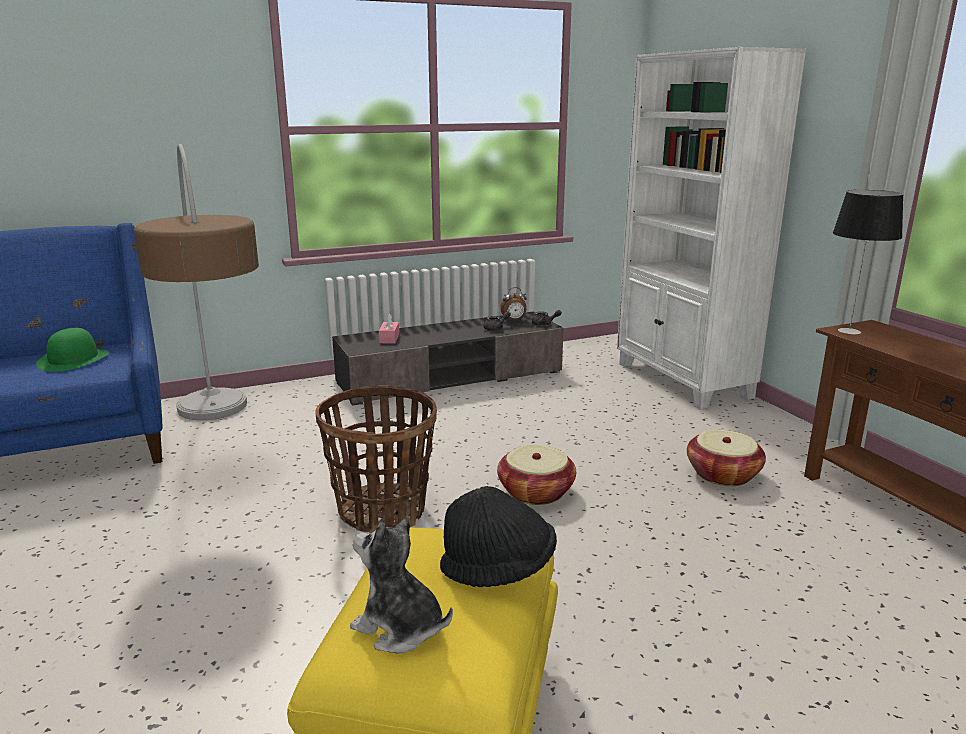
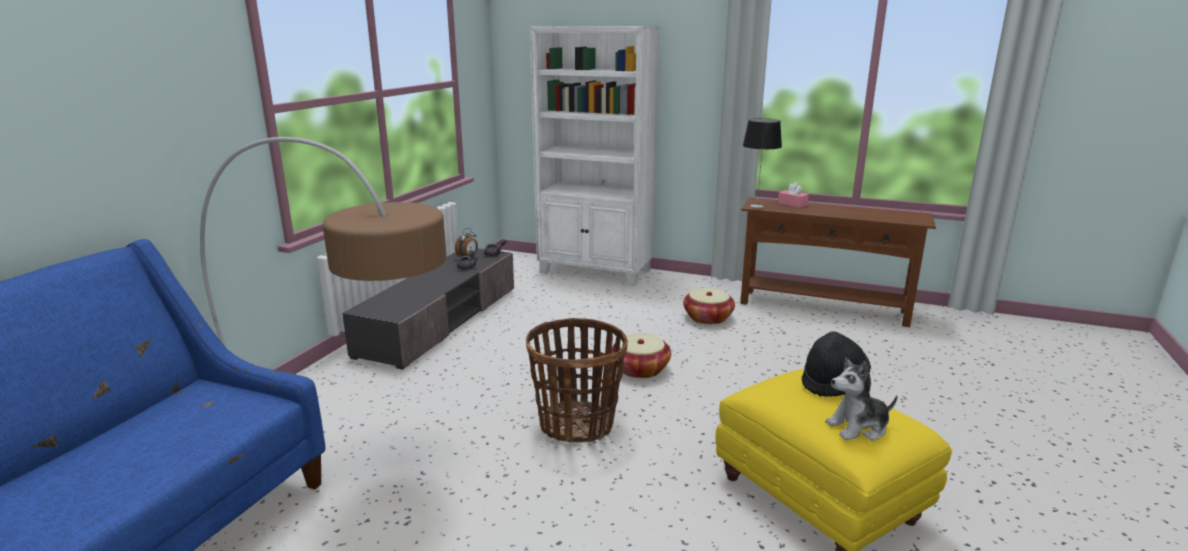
camera: 45 degrees left, 0 degrees up
(73, 359) = (187, 413): green hat -> none
(389, 338) = (400, 299): pink tissue box -> pink tissue box (792, 204)

